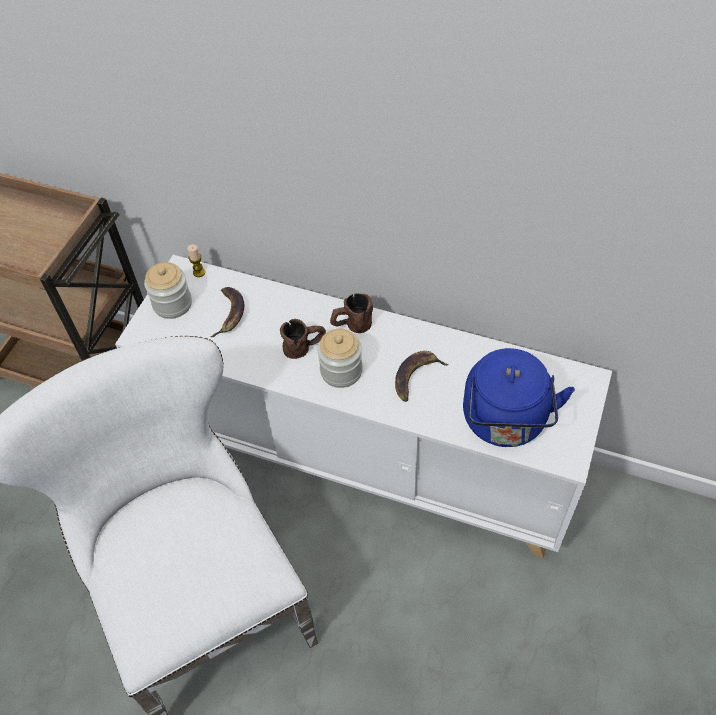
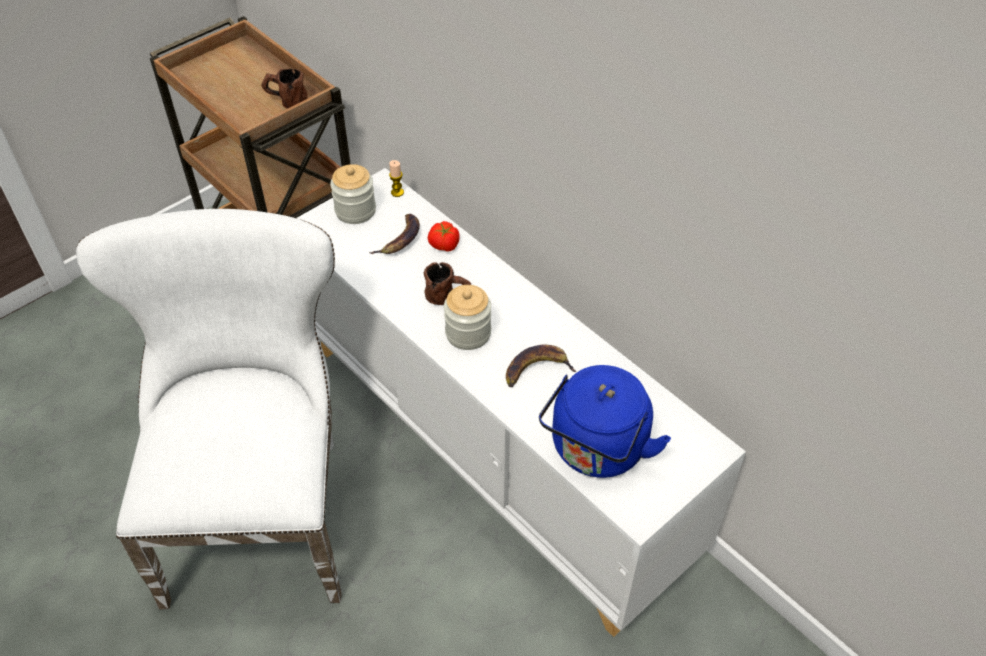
camera: 25 degrees right, 5 degrees down
(270, 302) = (444, 244): none -> tomato
(351, 326) = (505, 297): brown mug -> brown mug (286, 102)

